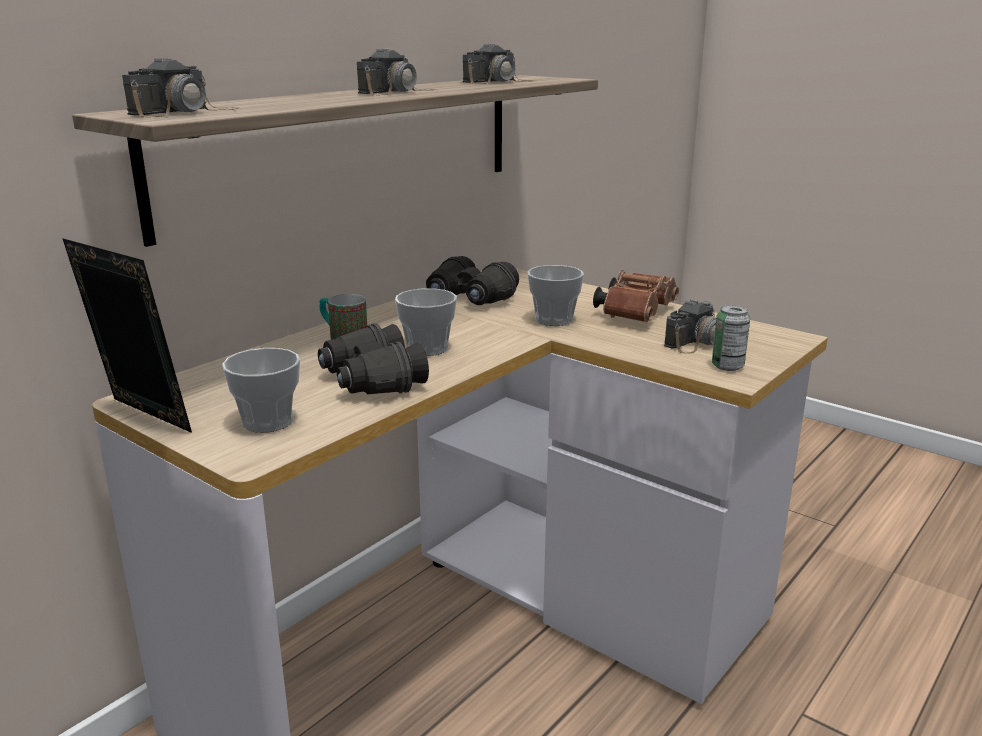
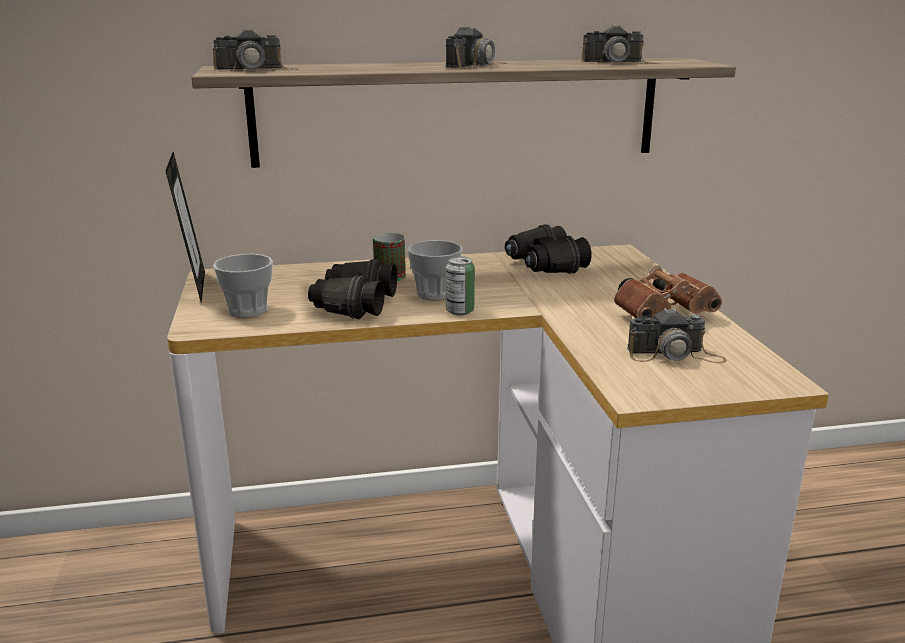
camera: 40 degrees right, 0 degrees up
(398, 91) = (477, 65): camera -> camera turned 45 degrees counterclockwise
(554, 319) = (577, 300): cup -> none
(727, 366) = (649, 383): can -> can (460, 311)

